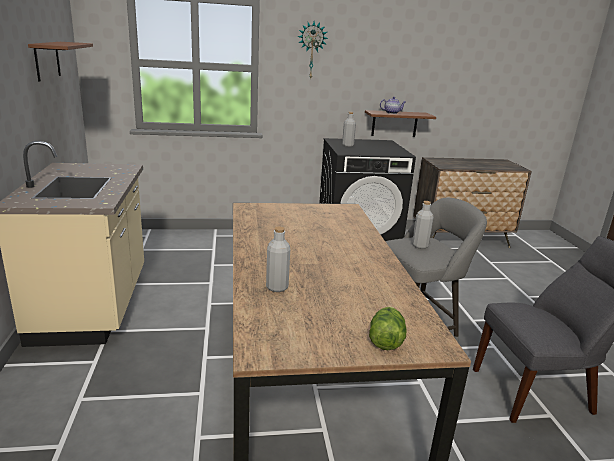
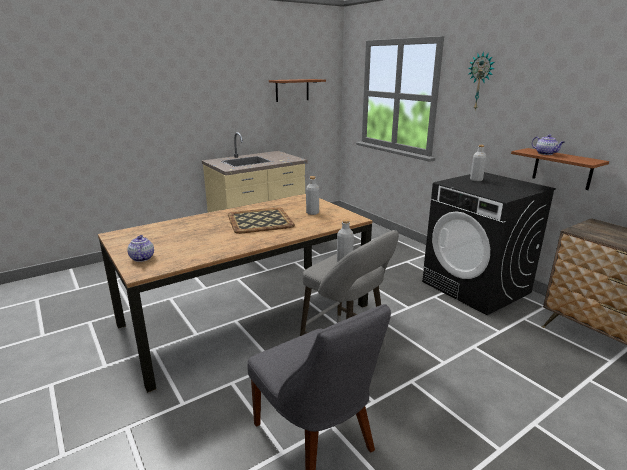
camera: 65 degrees right, 0 degrees up
(277, 287) = (188, 225): grey bottle -> grey bottle (312, 213)
(308, 245) = (259, 221): none -> tray
(385, 339) = (142, 258): lettuce -> teapot

